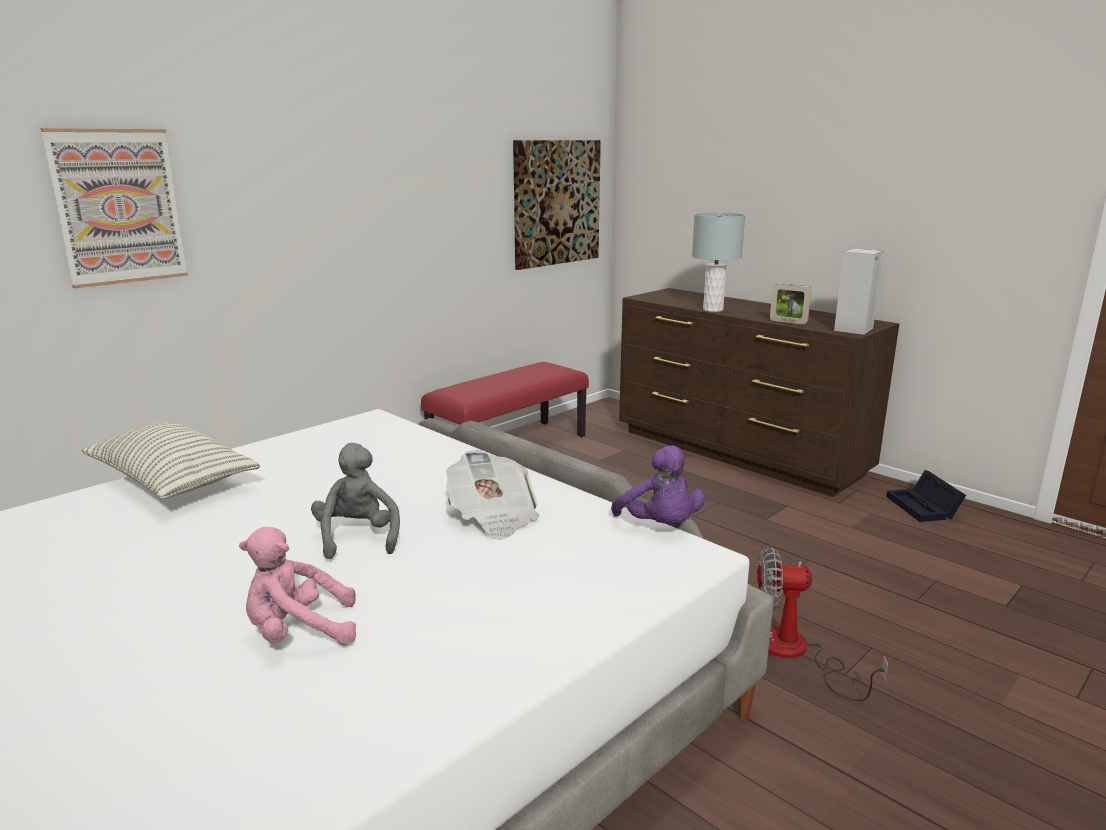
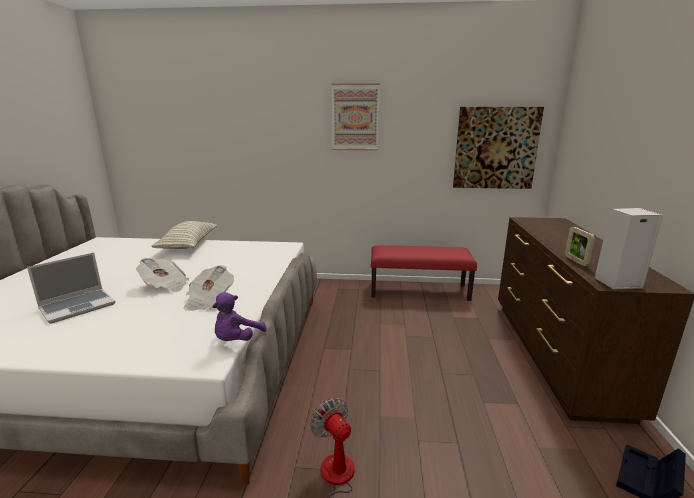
camera: 50 degrees right, 0 degrees up
(118, 207) = (233, 134): picture -> picture (355, 117)
(298, 633) = (78, 306): pink plush toy -> laptop
(358, 537) = (165, 286): grey plush toy -> newspaper
(713, 310) = (544, 238): grey table lamp -> none

